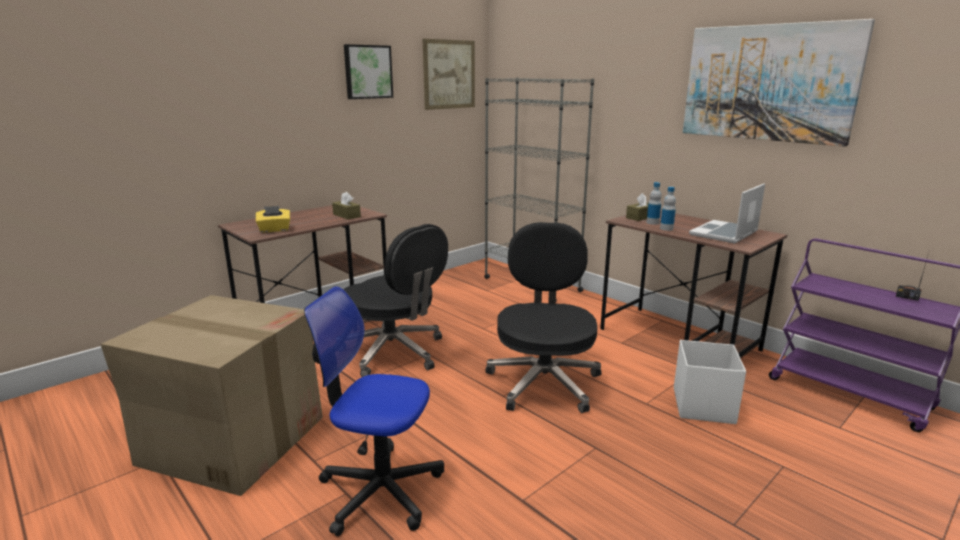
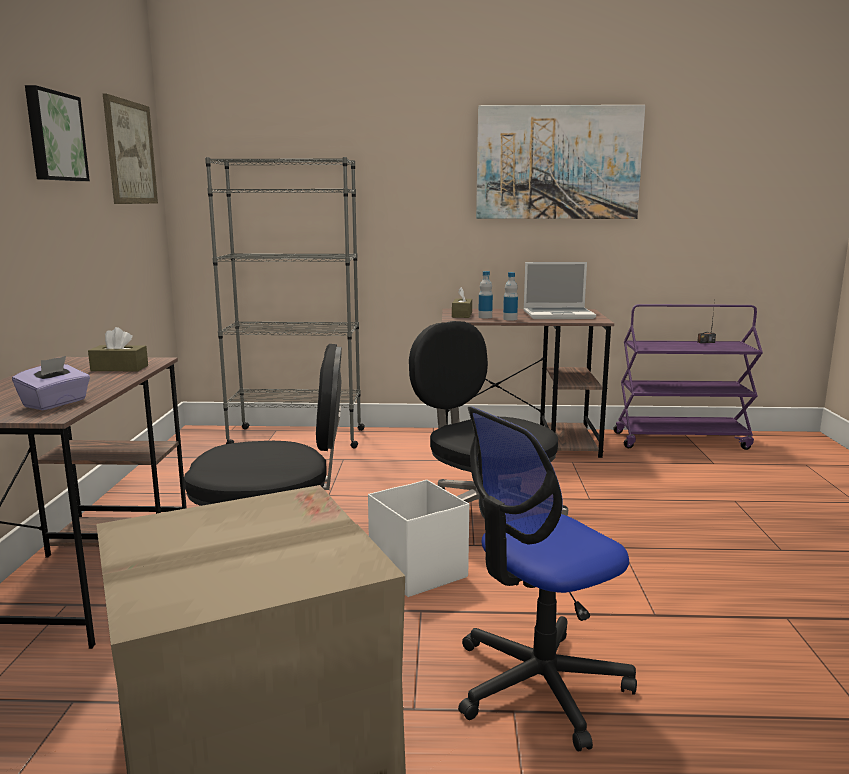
camera: 45 degrees left, 5 degrees down
(274, 230) = (55, 403): yellow tissue box -> purple tissue box
(703, 405) = (625, 483): white storage box -> white storage box (417, 570)
(724, 233) = (559, 315): laptop -> laptop turned 90 degrees counterclockwise

